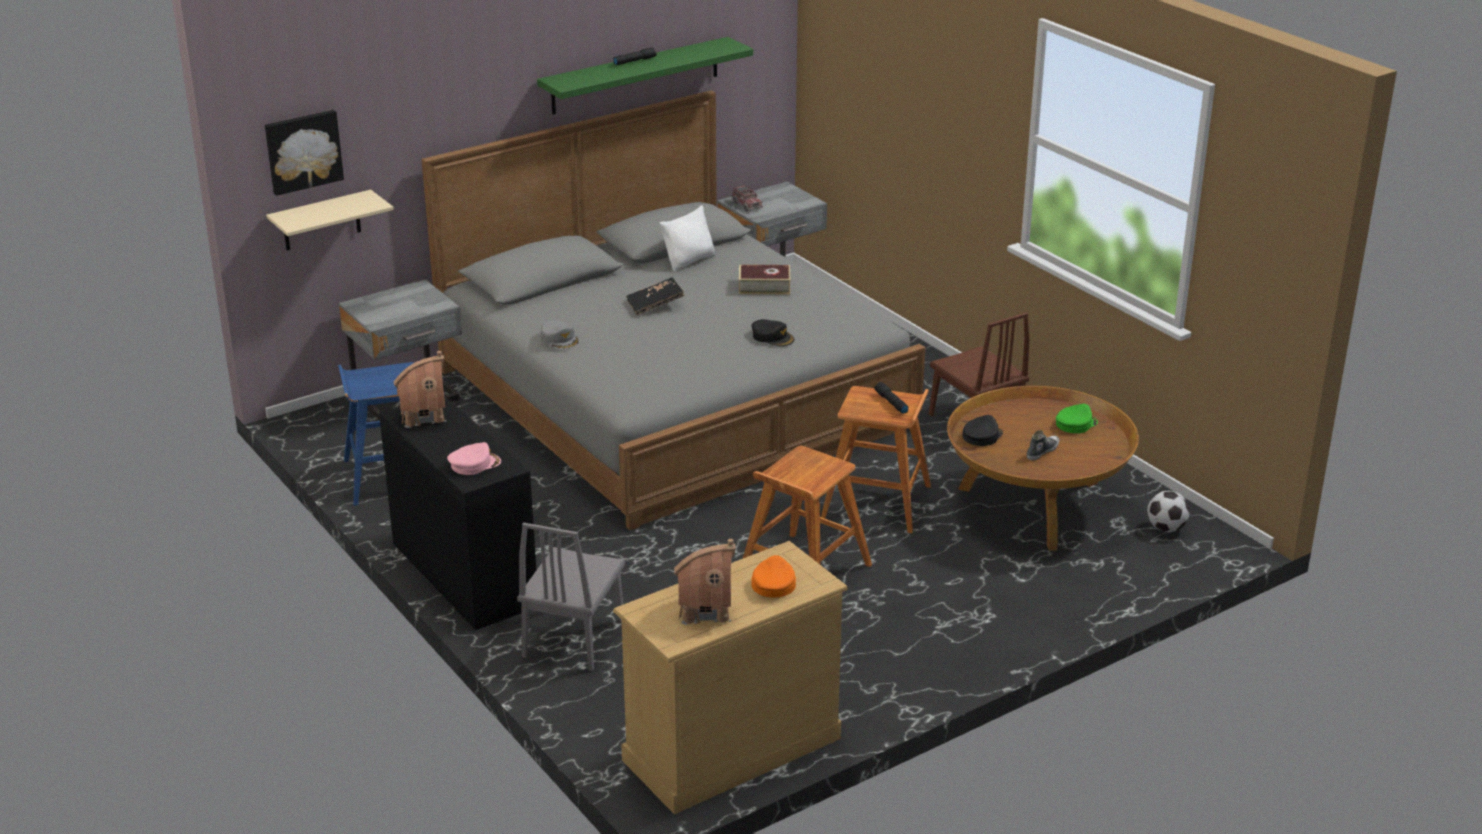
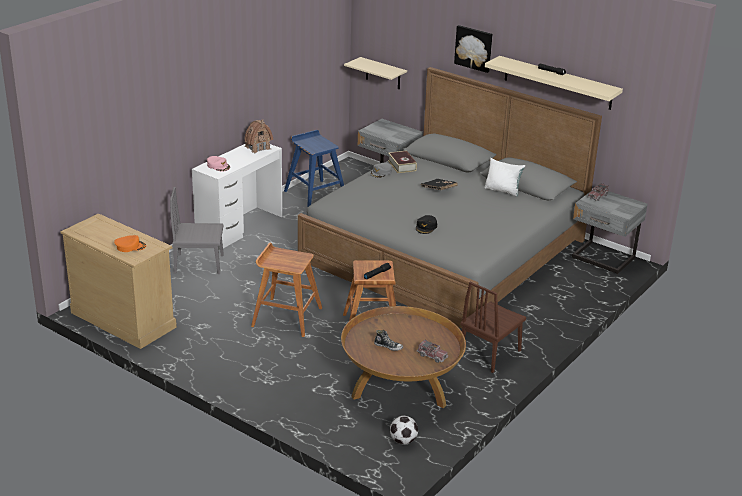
camera: 70 degrees right, 0 degrees up
(303, 151) = (380, 34): picture -> picture (474, 48)
(463, 574) = (239, 227): black desk -> white desk
(635, 75) = (557, 83): green shelf -> beige shelf
(706, 609) = (102, 233): toy house -> none
(764, 286) = (488, 216): book -> book (402, 166)
(981, 436) = (394, 323): black cap -> none
(1075, 424) = (432, 356): green cap -> toy truck

